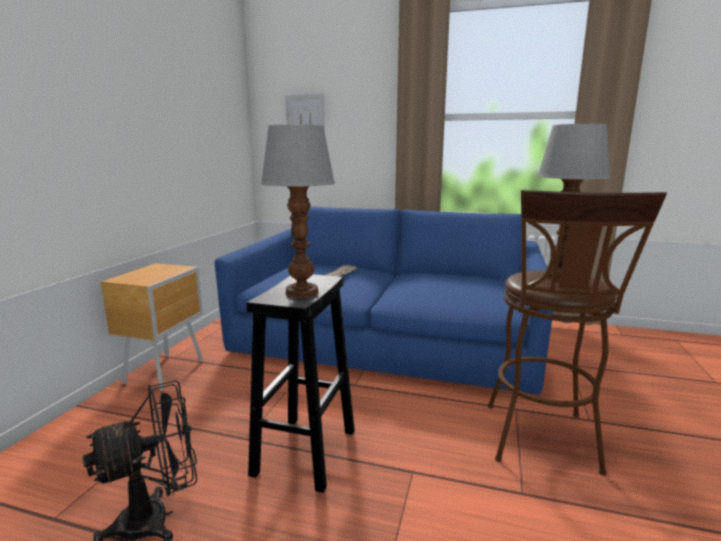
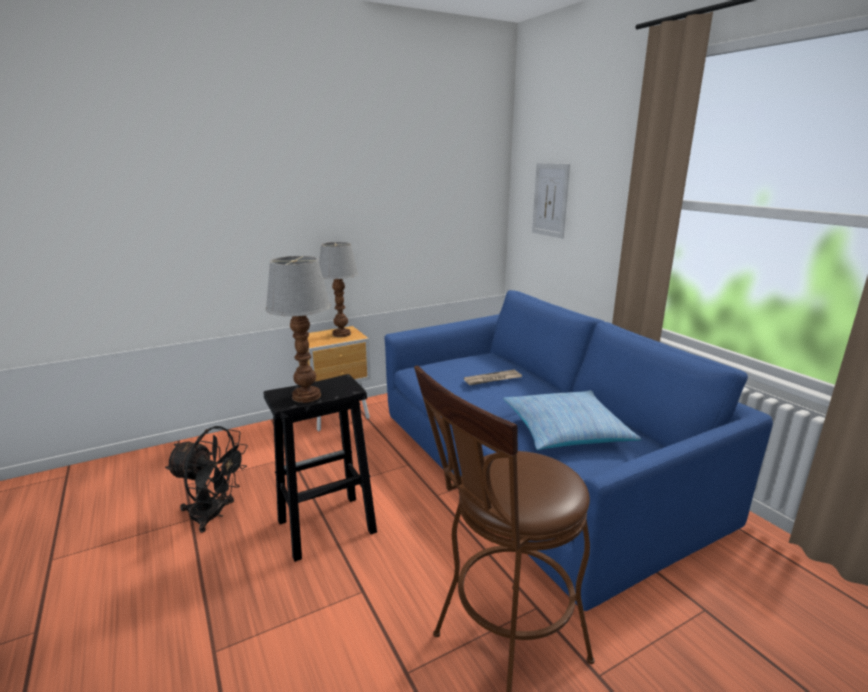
camera: 45 degrees right, 5 degrees up
(442, 285) = (565, 430): none -> pillow
(559, 276) = (529, 475): table lamp -> table lamp (342, 334)

